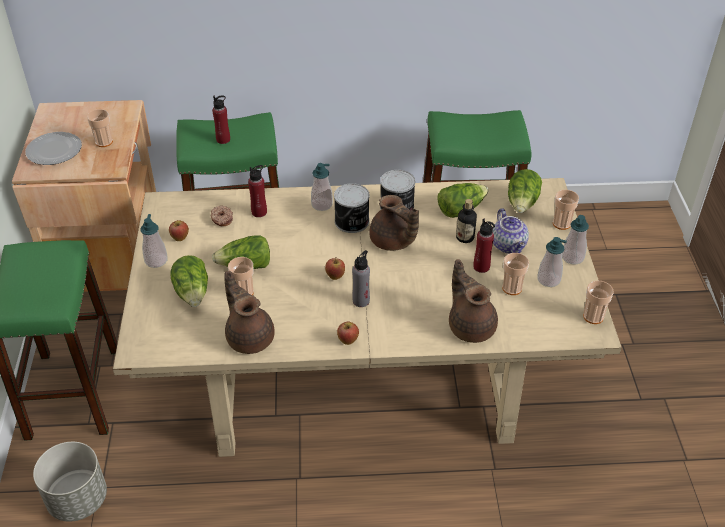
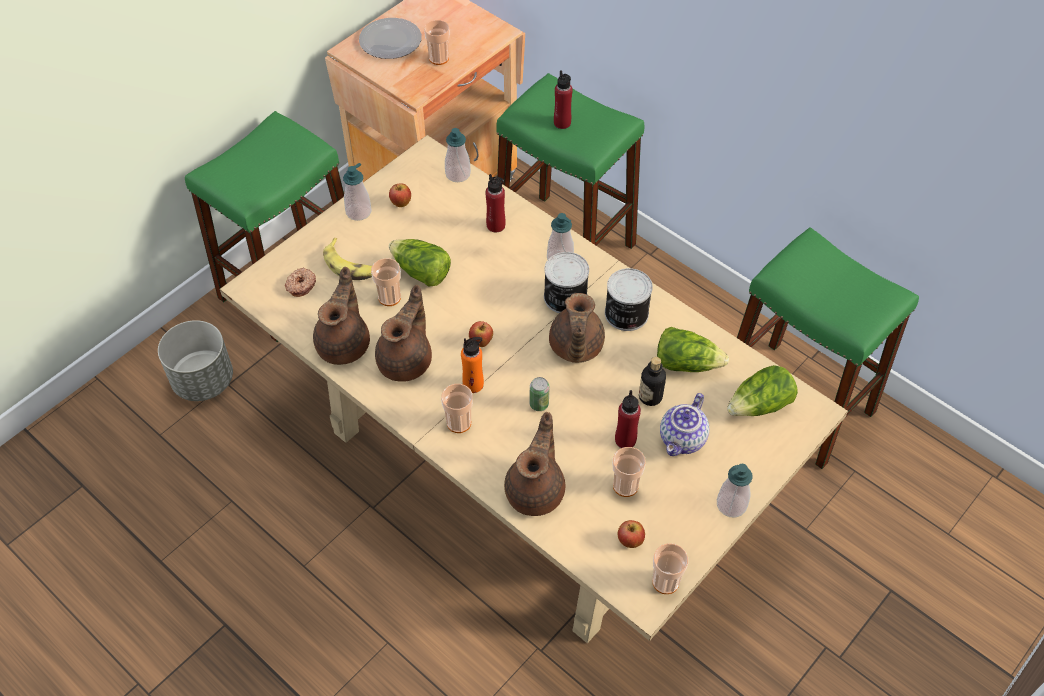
camera: 45 degrees right, 10 degrees up
(193, 293) = (351, 266): lettuce -> banana
(221, 219) = (456, 209): donut -> donut (300, 285)
(303, 317) = (407, 360): none -> brown teapot
(348, 341) = (415, 413): apple -> apple (630, 541)
(361, 301) = (473, 384): grey bottle -> orange bottle
(412, 283) = (539, 404): none -> can
(548, 279) = (673, 507): soap dispenser -> soap dispenser (458, 174)
(561, 223) = (771, 460): cup -> cup (459, 422)

